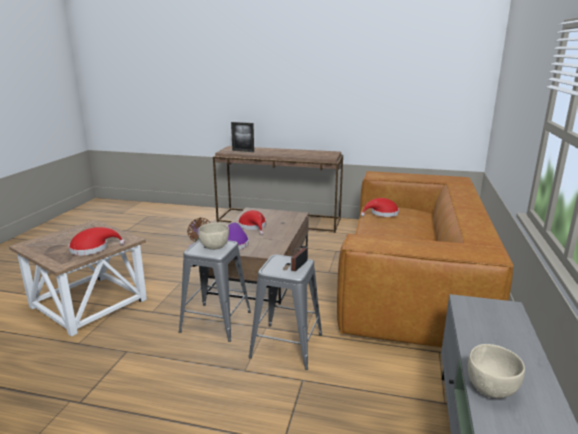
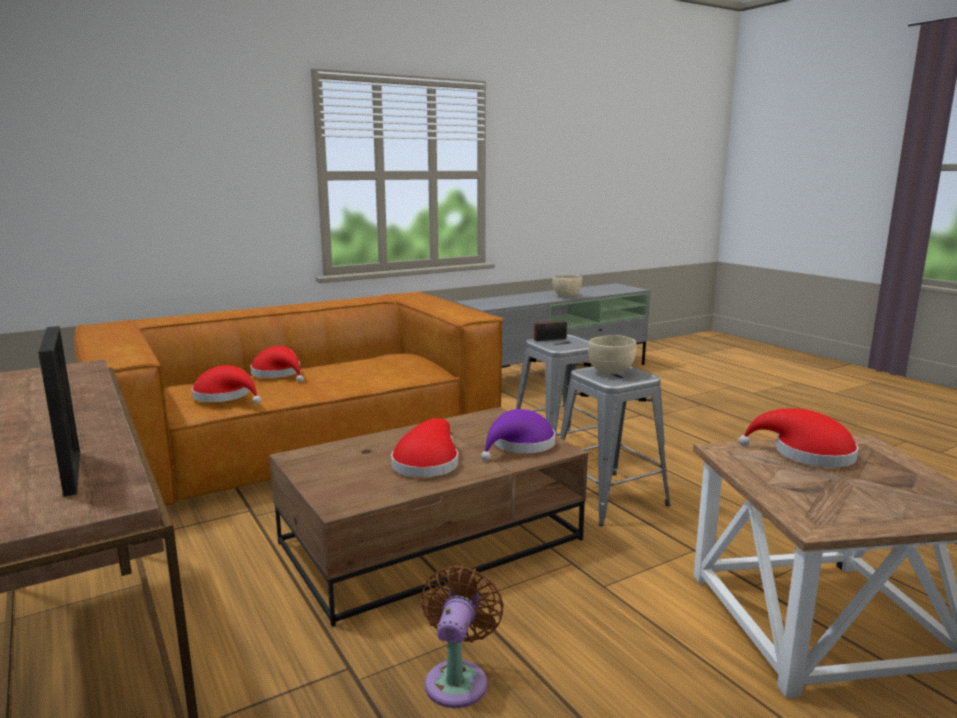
camera: 135 degrees left, 5 degrees down
(409, 228) = (279, 374): none -> red hat

